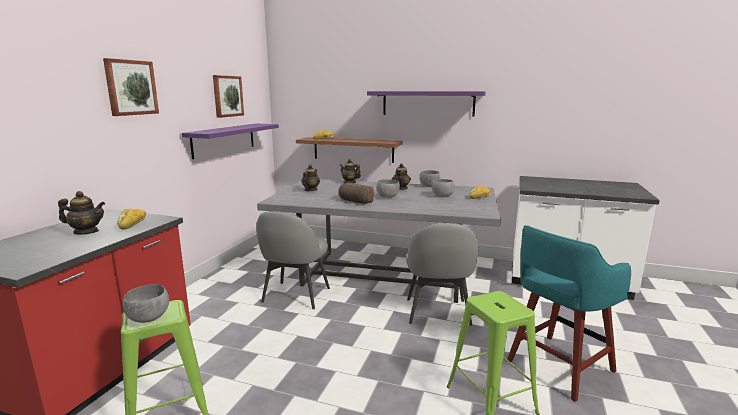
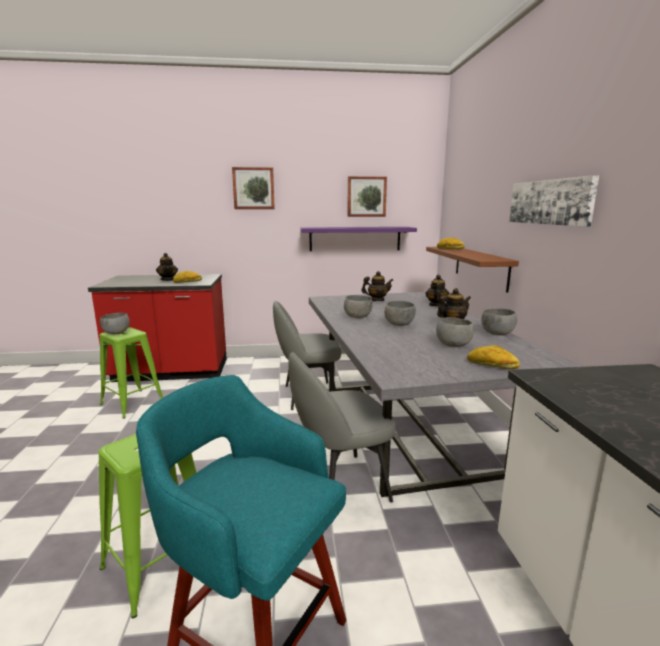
camera: 65 degrees right, 0 degrees up
(354, 201) = (358, 317): bread -> grey bowl
(427, 103) = (550, 202): purple shelf -> picture

